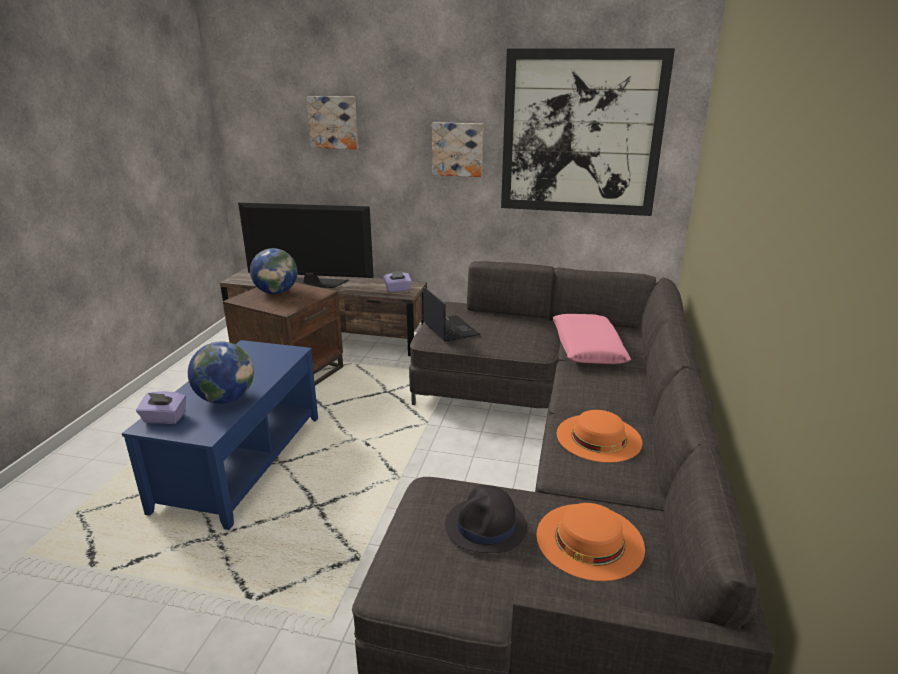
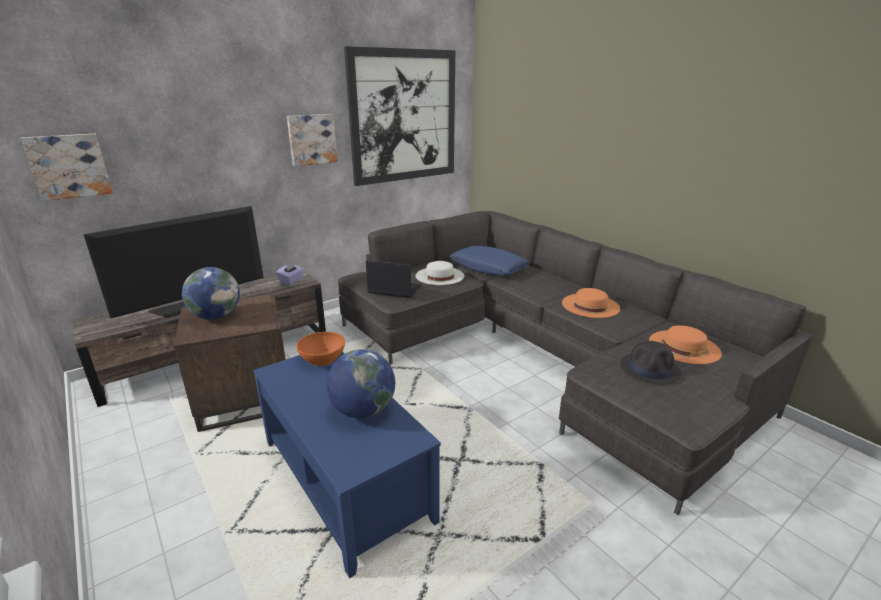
camera: 50 degrees left, 0 degrees up
(164, 418) = (350, 456): purple tissue box -> none
(282, 353) = (322, 359): none -> orange bowl
(333, 122) = (175, 123): picture -> picture (69, 166)
(517, 334) = (439, 275): none -> white hat
(587, 348) = (488, 268): pink pillow -> blue pillow

